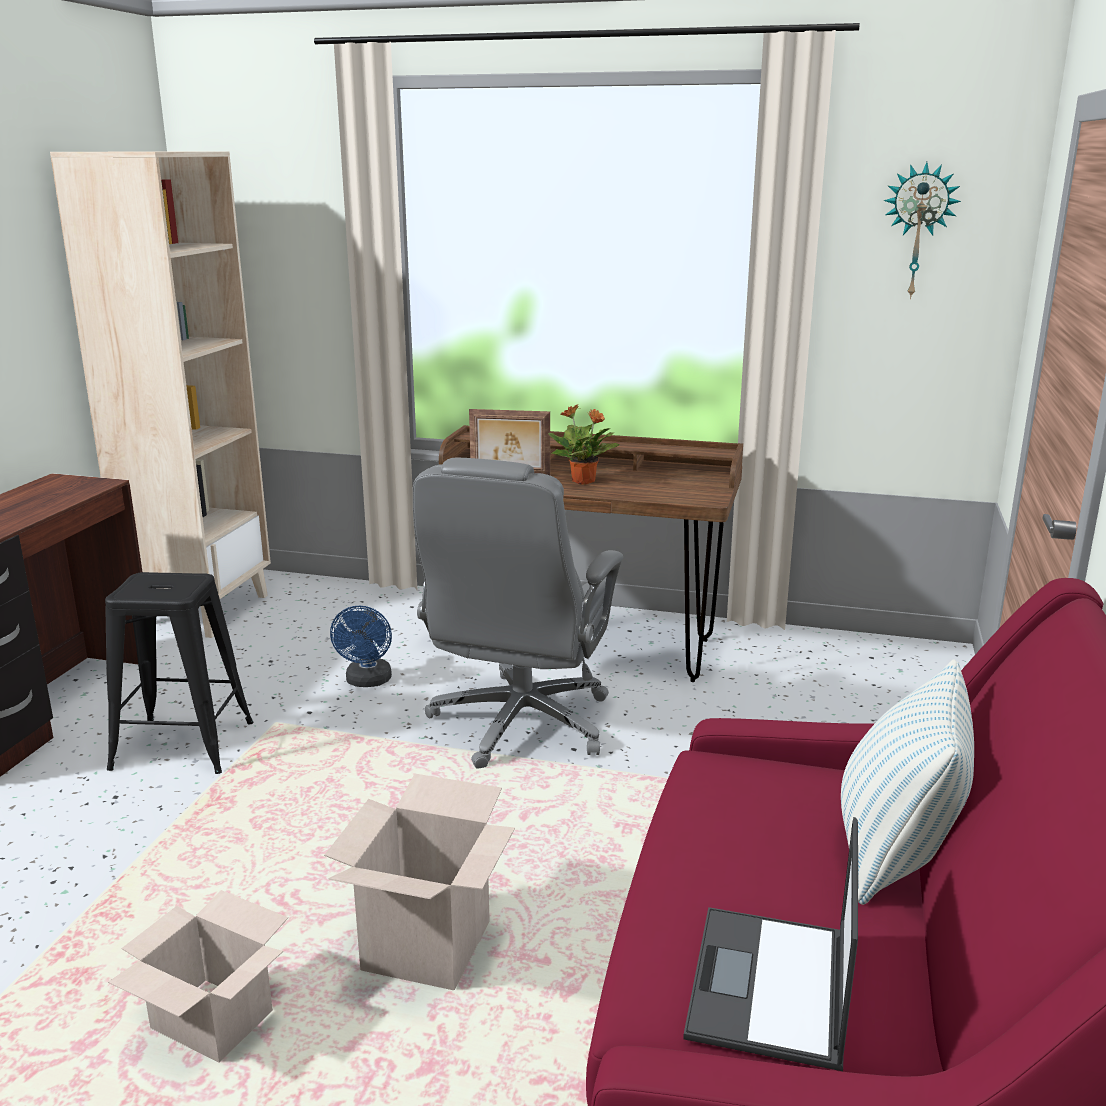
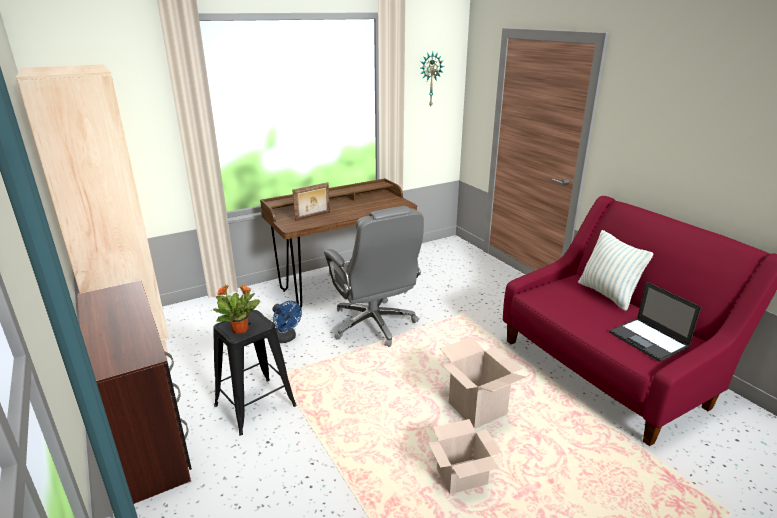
camera: 45 degrees left, 5 degrees up
(584, 481) = (348, 210): potted plant -> potted plant (241, 330)

